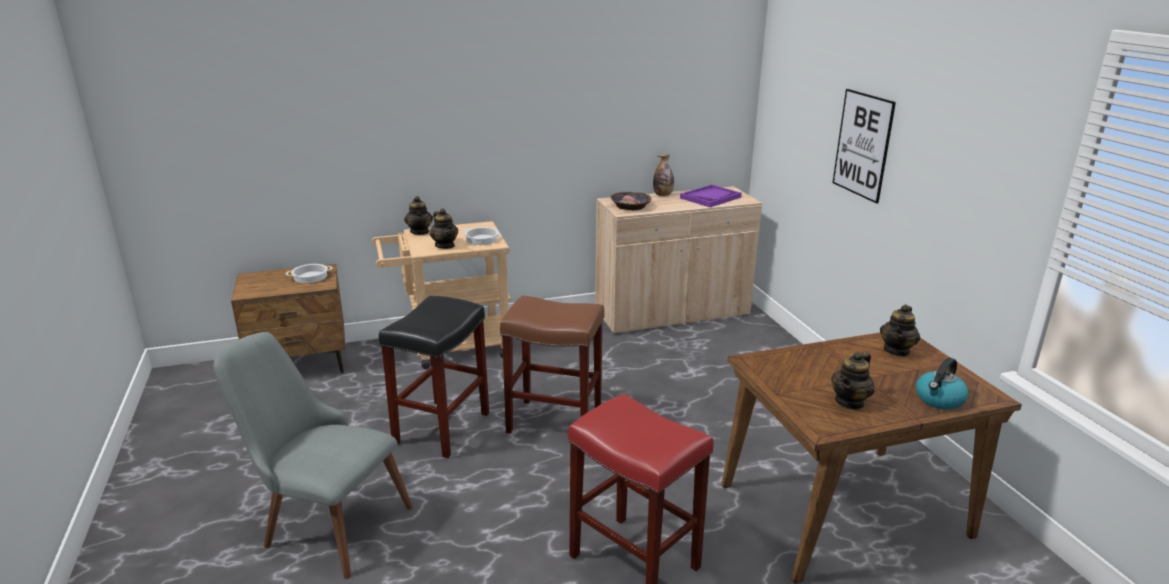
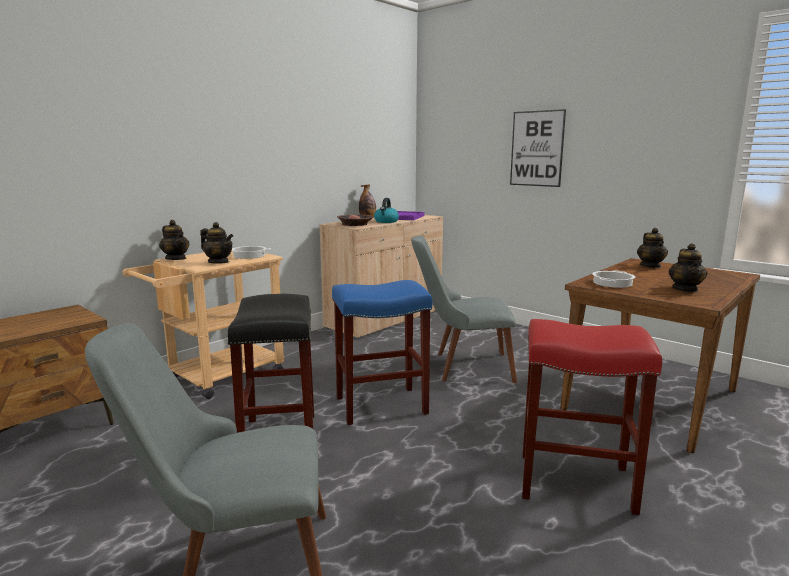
camera: 30 degrees left, 10 degrees down
(310, 277) = (58, 316): cooking pot -> cooking pot (612, 283)
(556, 421) = (382, 405): brown stool -> blue stool
(681, 402) = (462, 367): none -> grey chair
(939, 400) = (723, 280): kettle -> kettle (386, 221)

